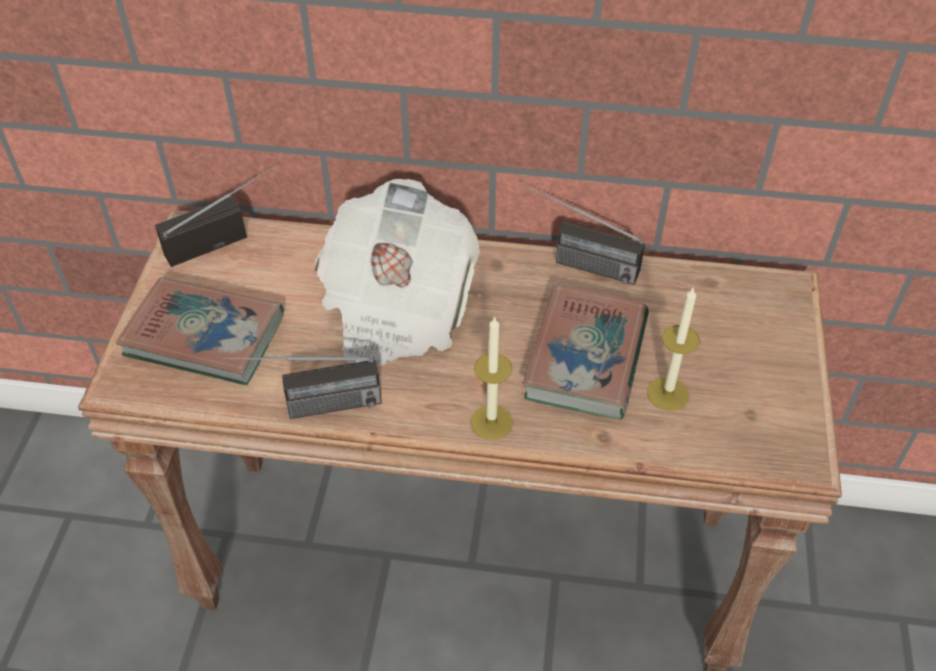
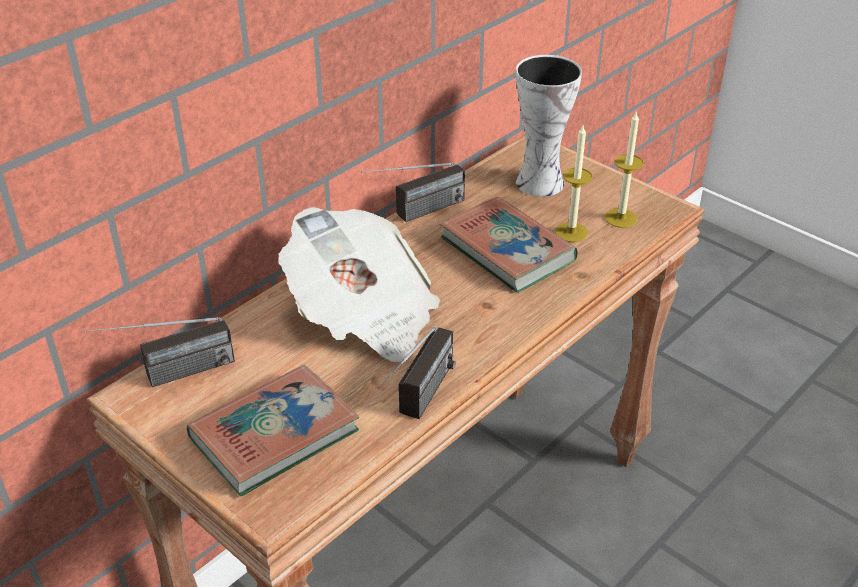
camera: 55 degrees left, 10 degrees down
(225, 237) = (168, 376): radio -> radio turned 120 degrees counterclockwise
(491, 422) = (522, 317): candle -> candle (621, 218)
(728, 324) = (538, 182): none -> vase

